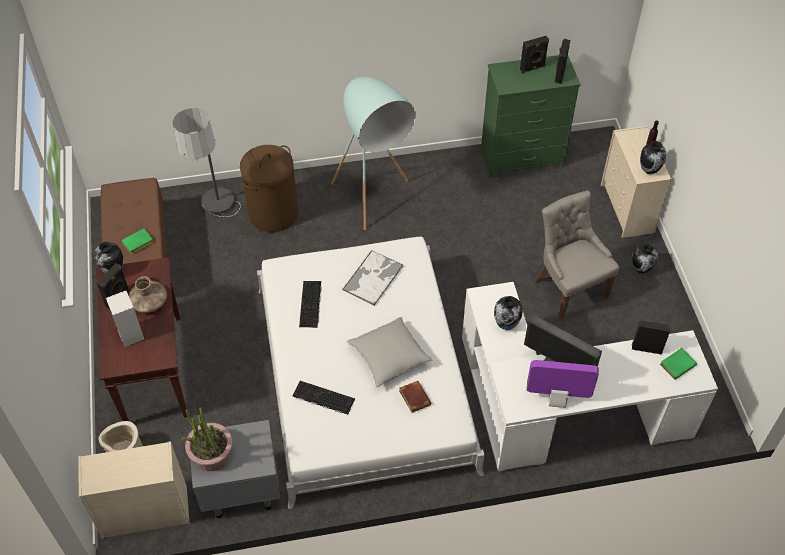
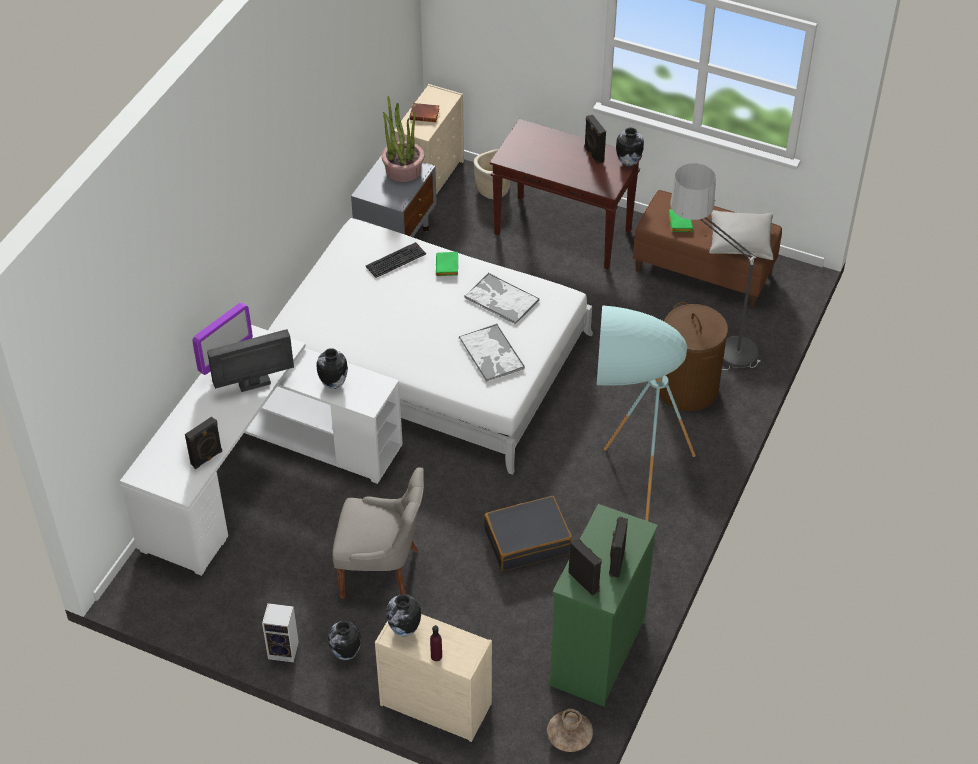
camera: 125 degrees right, 5 degrees down
(130, 334) = (548, 148): speaker -> speaker (284, 650)
(149, 303) = (572, 170): brown vase -> brown vase (569, 737)
(311, 304) = (501, 299): keyboard -> tray
(389, 357) = (395, 320): grey pillow -> grey pillow (740, 242)
(413, 398) = (341, 315): brown book -> brown book (425, 114)
(475, 229) = (527, 541): none -> black suitcase
(677, 364) = (170, 468): green book -> green book (448, 267)

